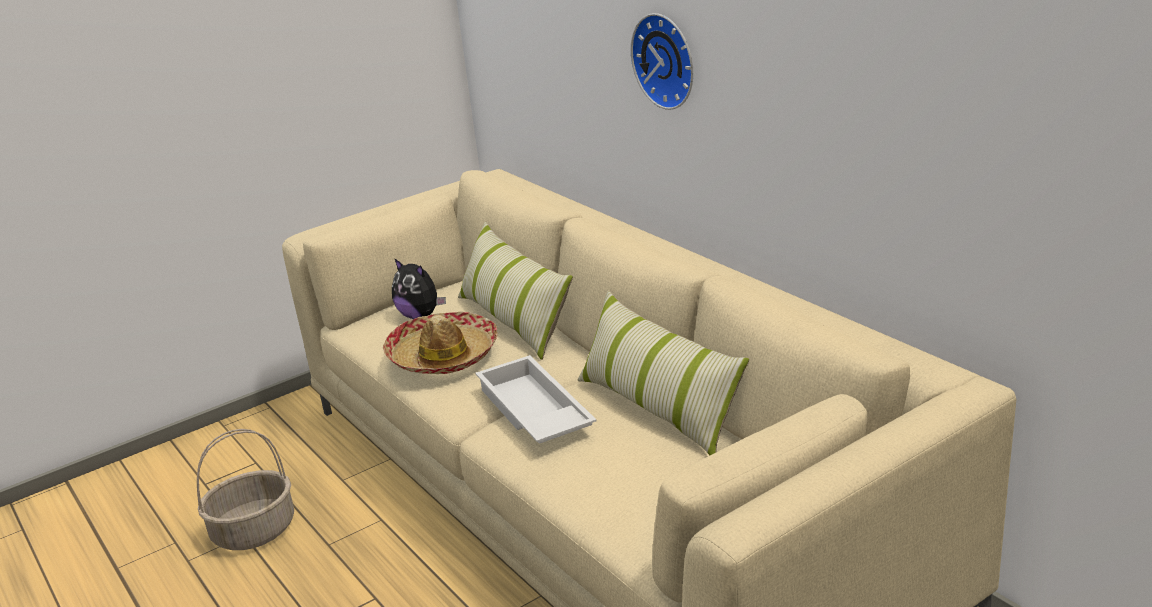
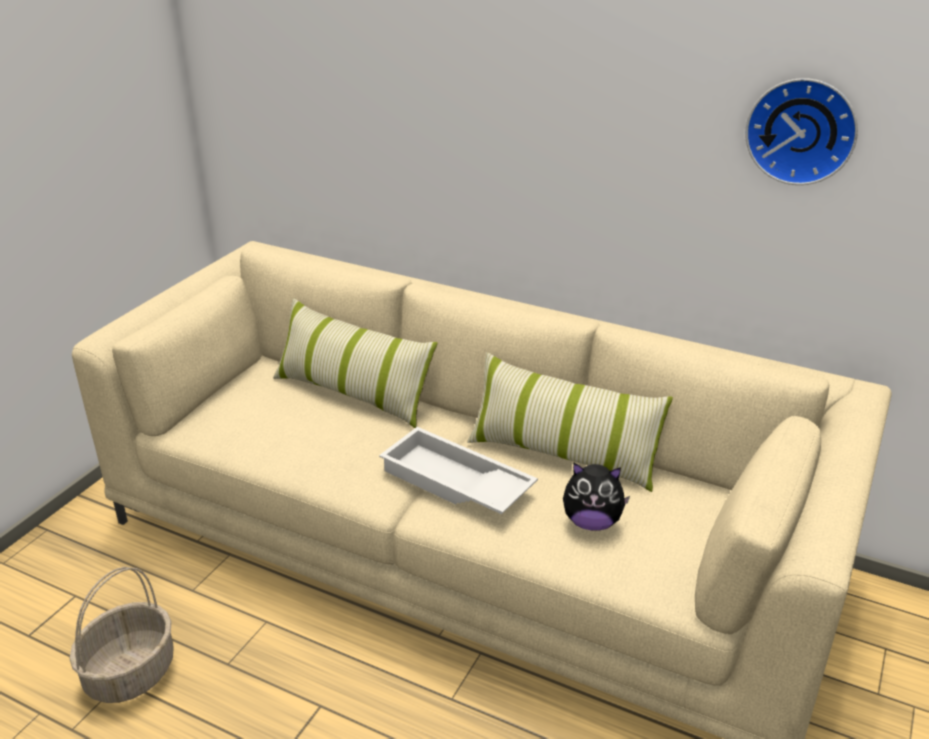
camera: 30 degrees left, 5 degrees up
(420, 316) = (250, 404): plush toy -> plush toy (592, 522)
(443, 356) = (313, 442): hat -> none
(667, 60) = (500, 124): wall clock -> wall clock (801, 130)

